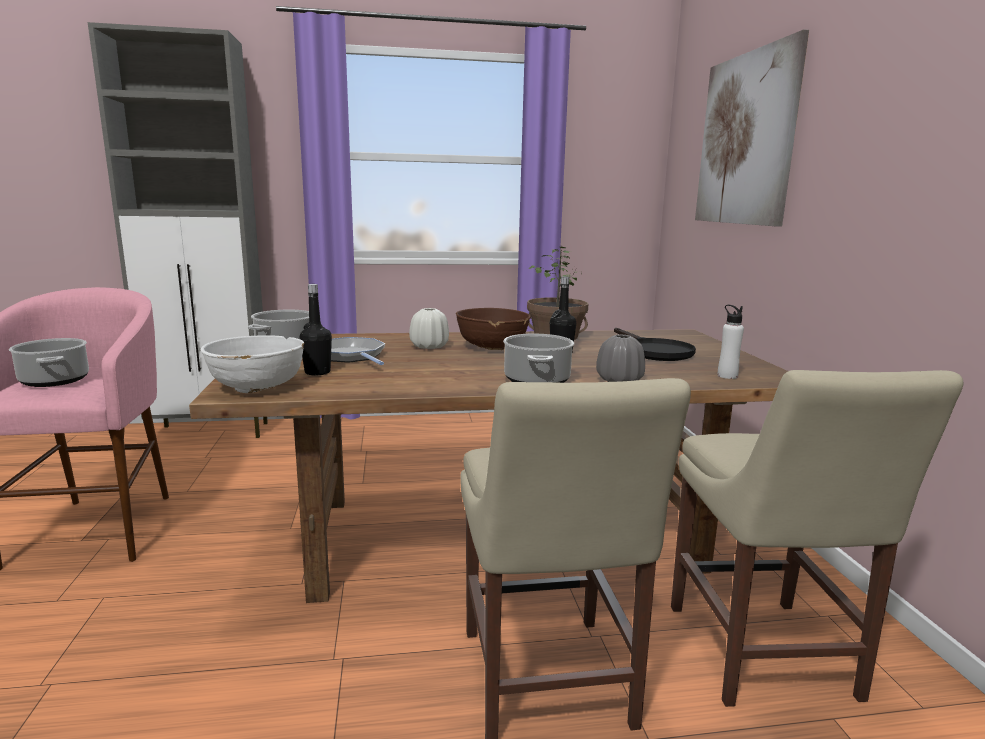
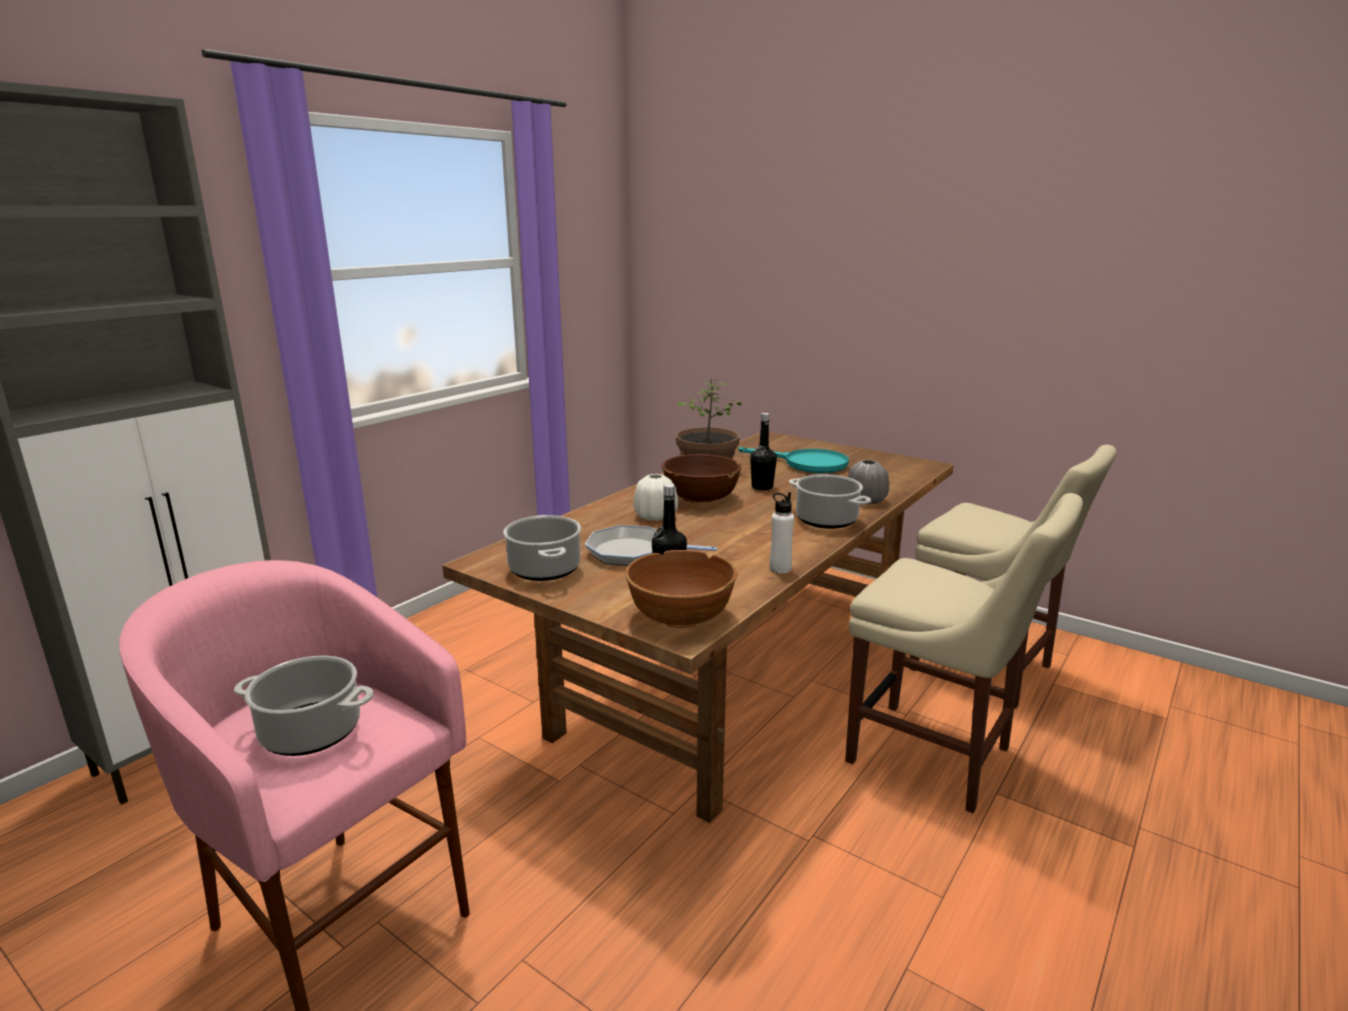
camera: 45 degrees left, 5 degrees up
(257, 387) = (680, 616): white bowl -> brown bowl
(653, 351) = (806, 464): black frying pan -> turquoise frying pan
(727, 376) = (898, 472): white bottle -> white bottle (780, 568)
(745, 140) = (768, 245): picture -> none

